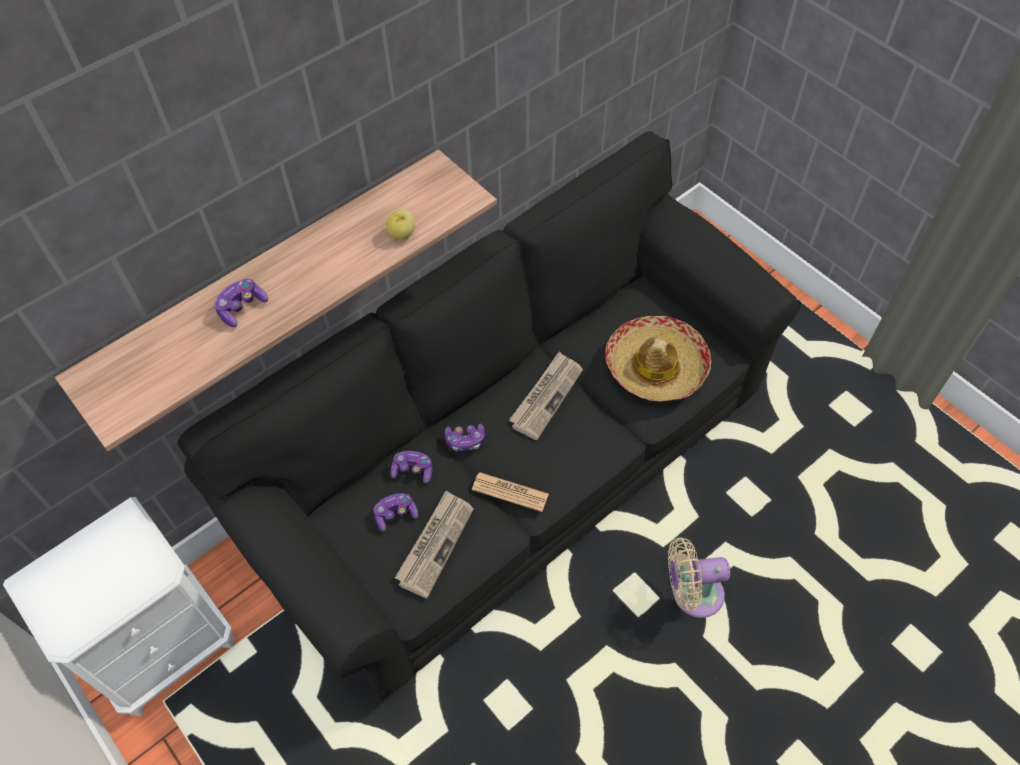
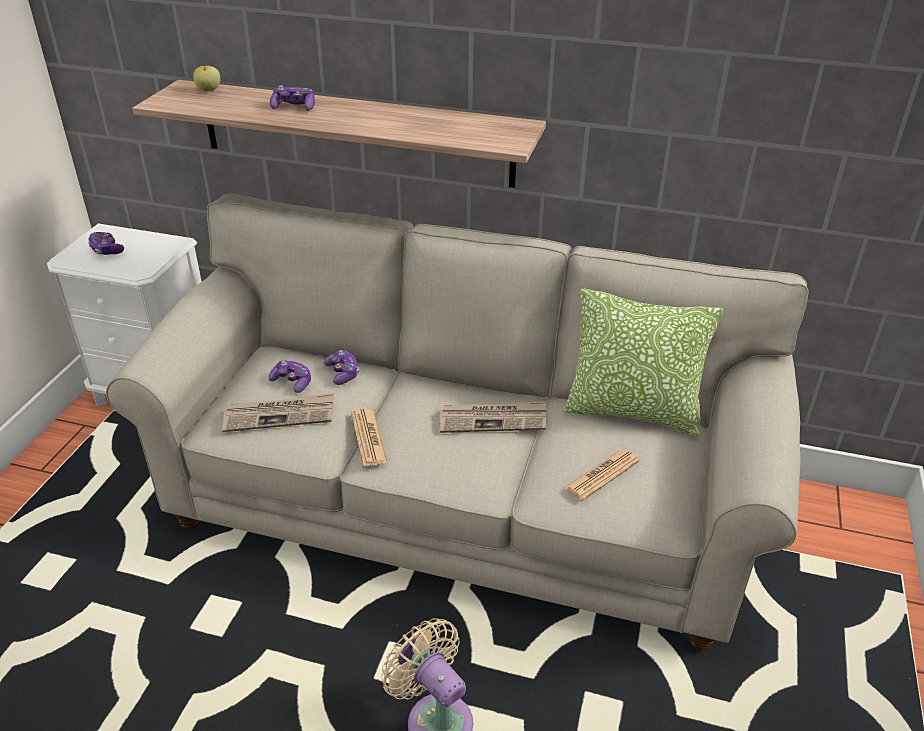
camera: 55 degrees right, 20 degrees down
(402, 234) = (435, 134): apple -> apple (208, 90)
(465, 440) = (401, 392): game controller -> game controller (106, 250)
(511, 468) = (461, 504): black sofa -> beige sofa
(603, 306) = (632, 411): none -> pillow
(656, 366) = (602, 475): hat -> newspaper

